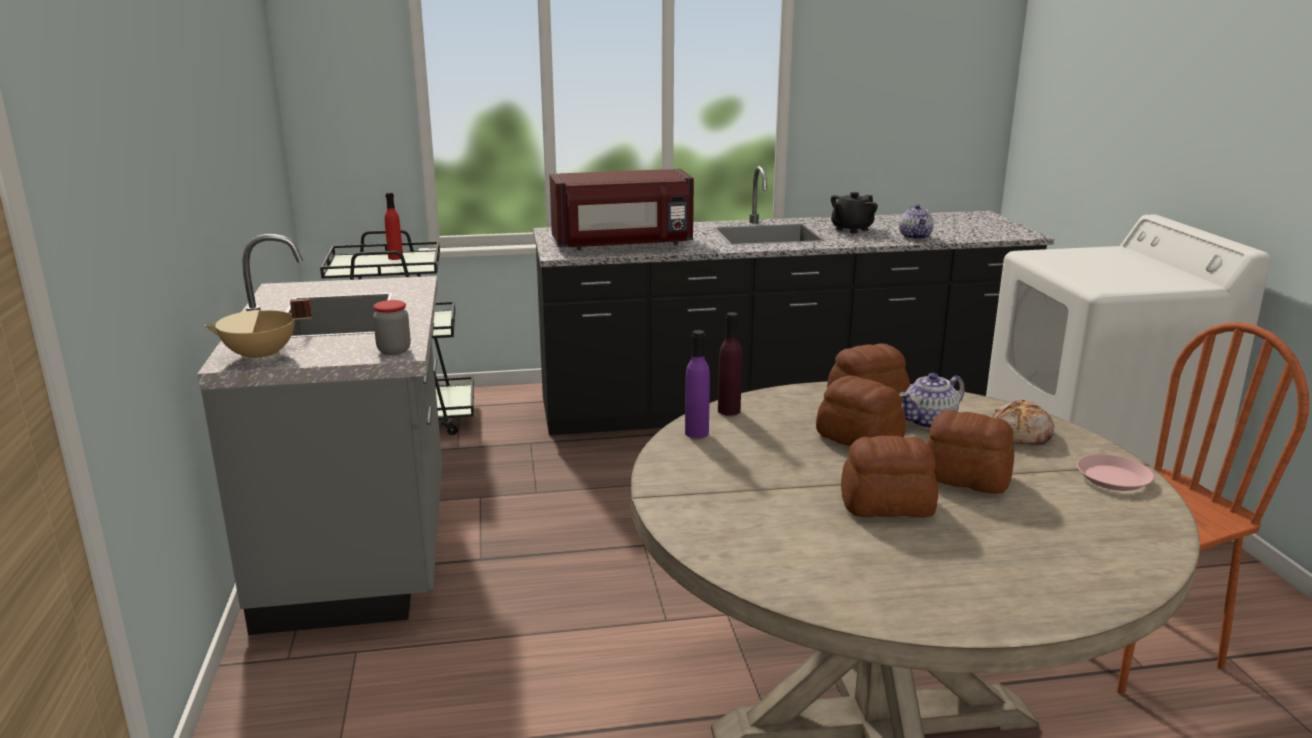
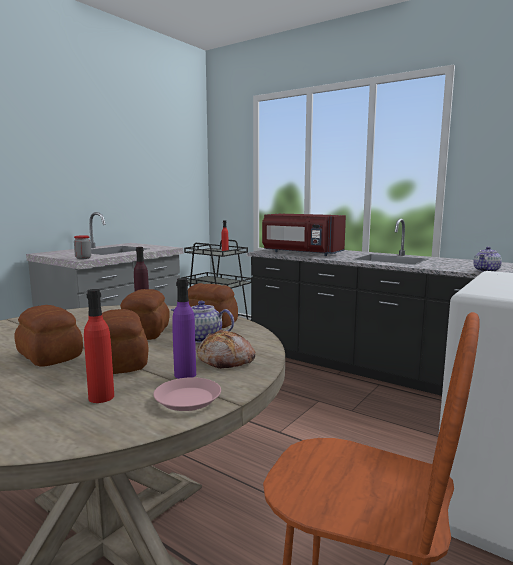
camera: 45 degrees right, 10 degrees down
(261, 357) = (52, 253): beige cooking pot -> none
(696, 433) = (102, 310): purple bottle -> purple bottle (185, 374)
(851, 229) = (452, 263): black teapot -> none
(1068, 509) = (101, 397): none -> red bottle

